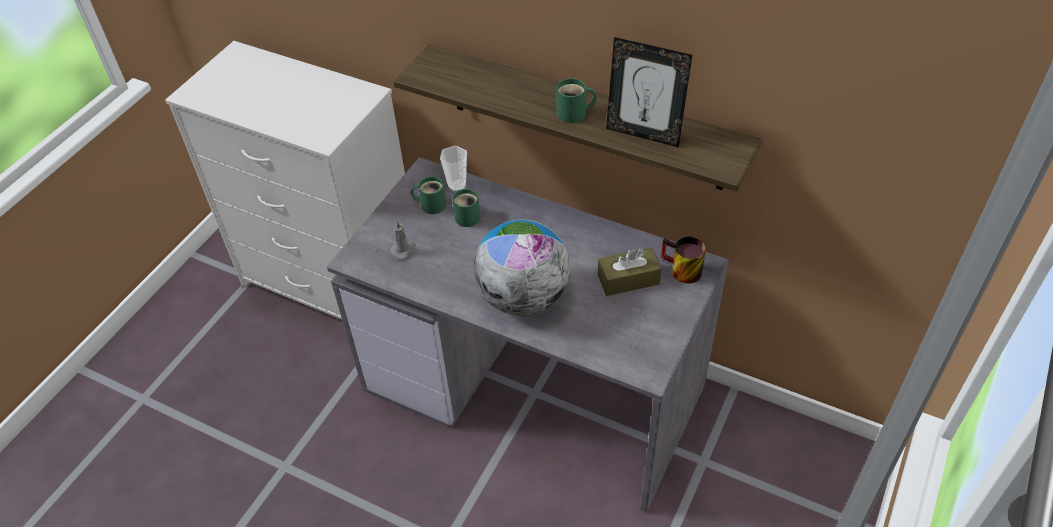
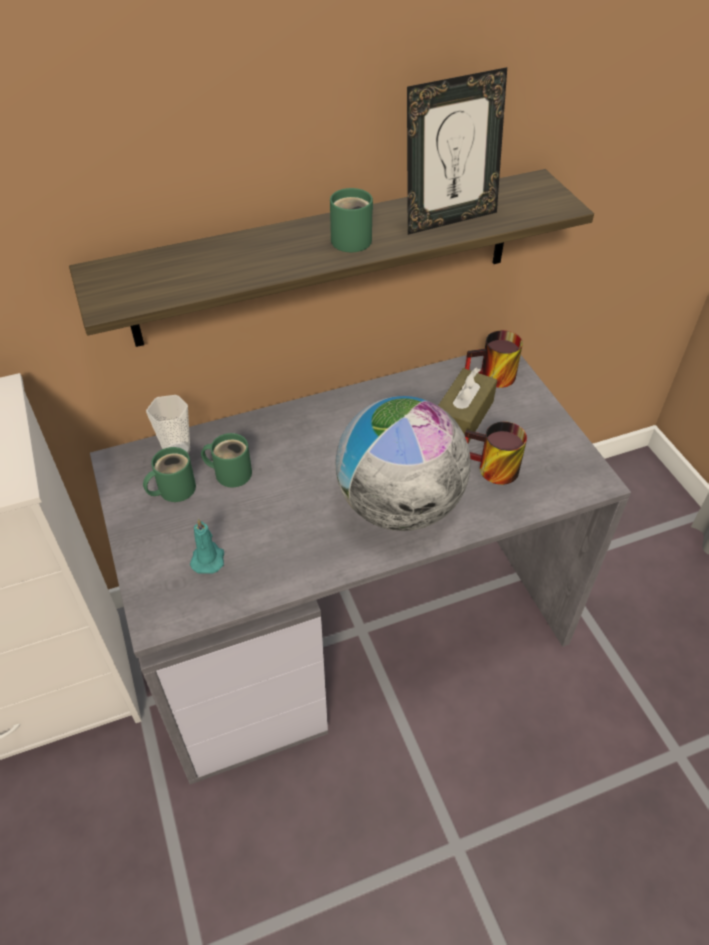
camera: 50 degrees left, 0 degrees up
(404, 250) = (208, 558): grey candle -> turquoise candle
(598, 319) = (490, 470): none -> mug

